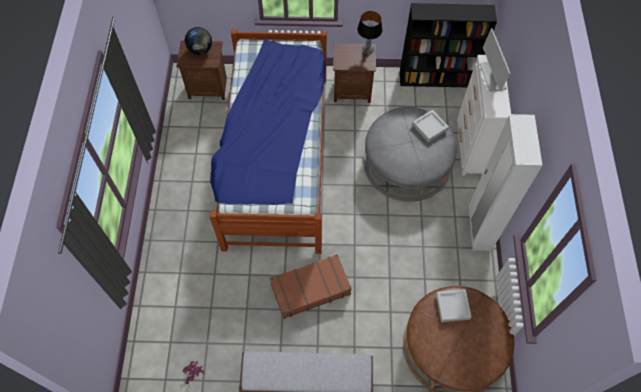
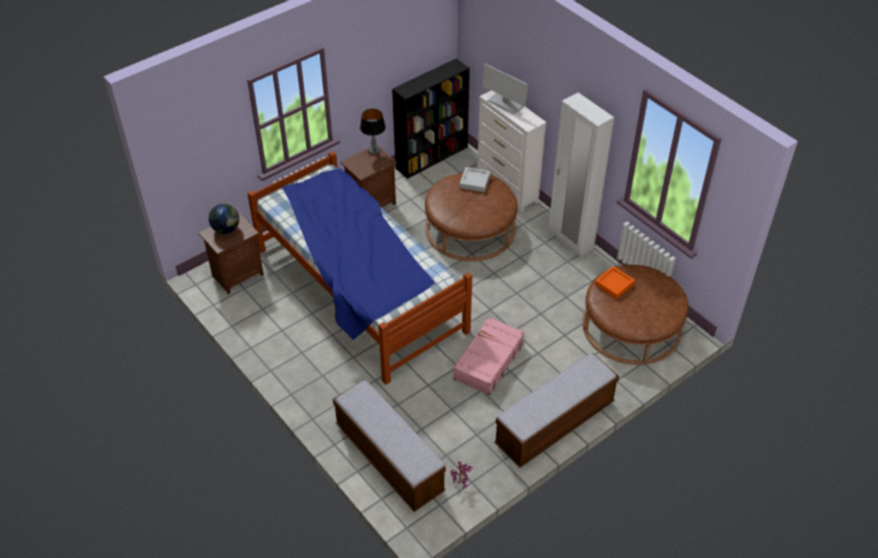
camera: 40 degrees left, 15 degrees down
(168, 313) = (389, 458): none -> bench
(310, 289) = (488, 361): brown suitcase -> pink suitcase
(407, 162) = (470, 228): grey ottoman -> brown ottoman
(452, 306) = (614, 284): grey tray -> orange tray

